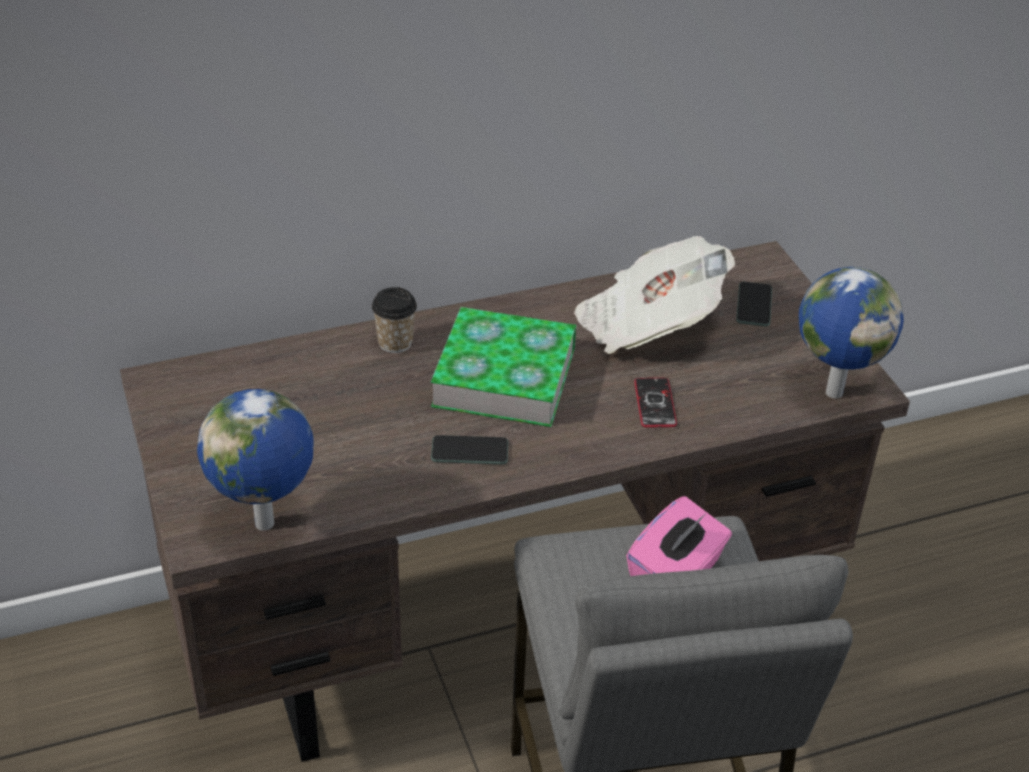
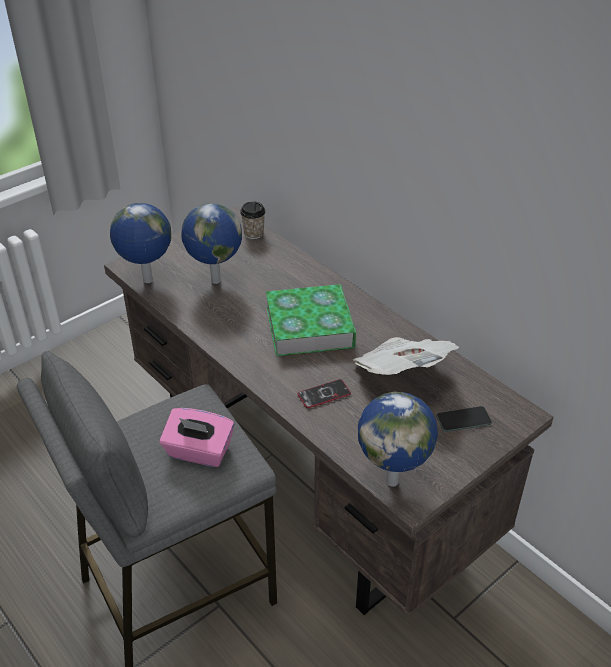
camera: 70 degrees right, 0 degrees up
(323, 445) = (214, 280): none -> globe
(395, 342) = (313, 280): cup -> cup (253, 234)
(469, 451) = (237, 331): phone -> none

